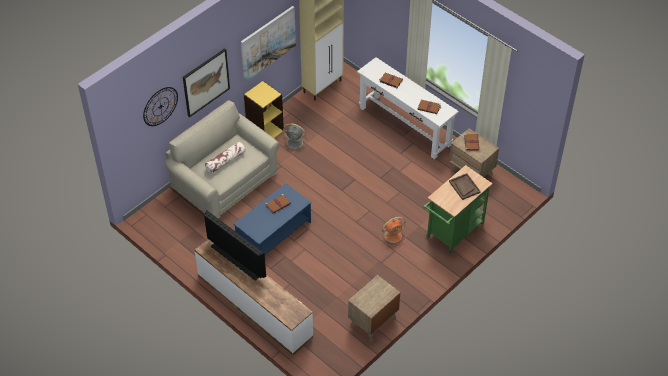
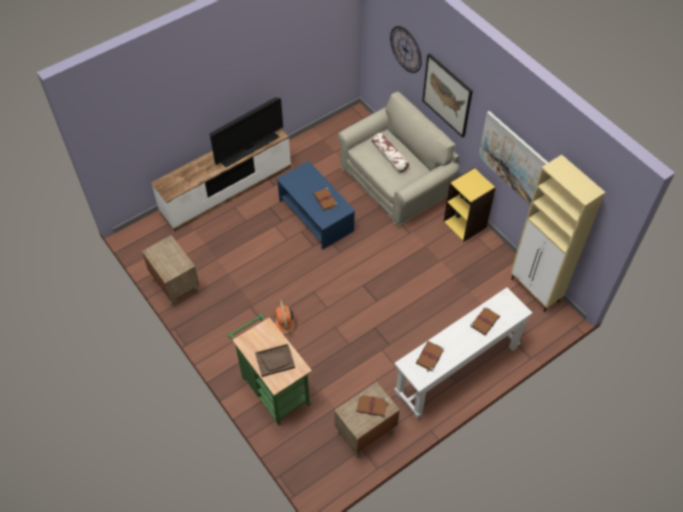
camera: 100 degrees right, 5 degrees up
(295, 142) = (443, 250): grey fan -> none

